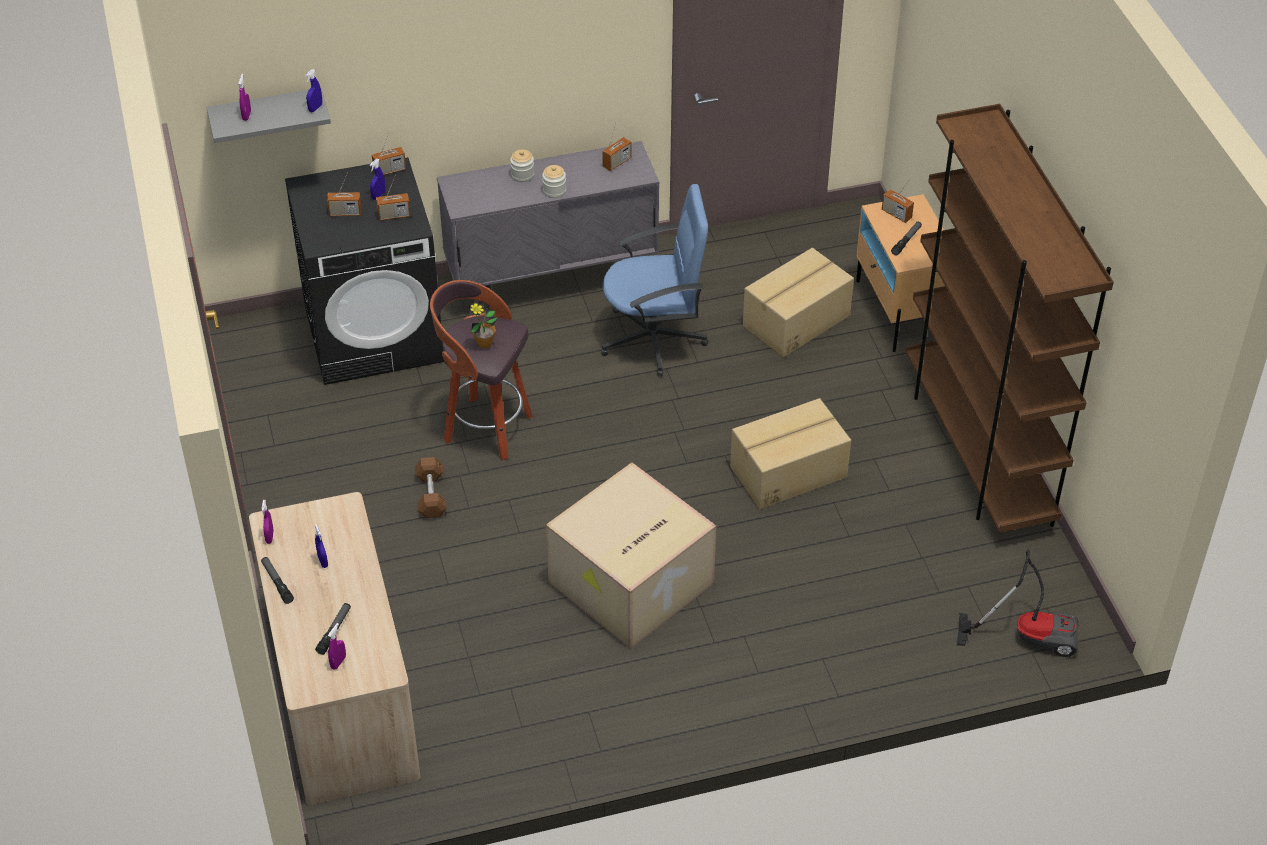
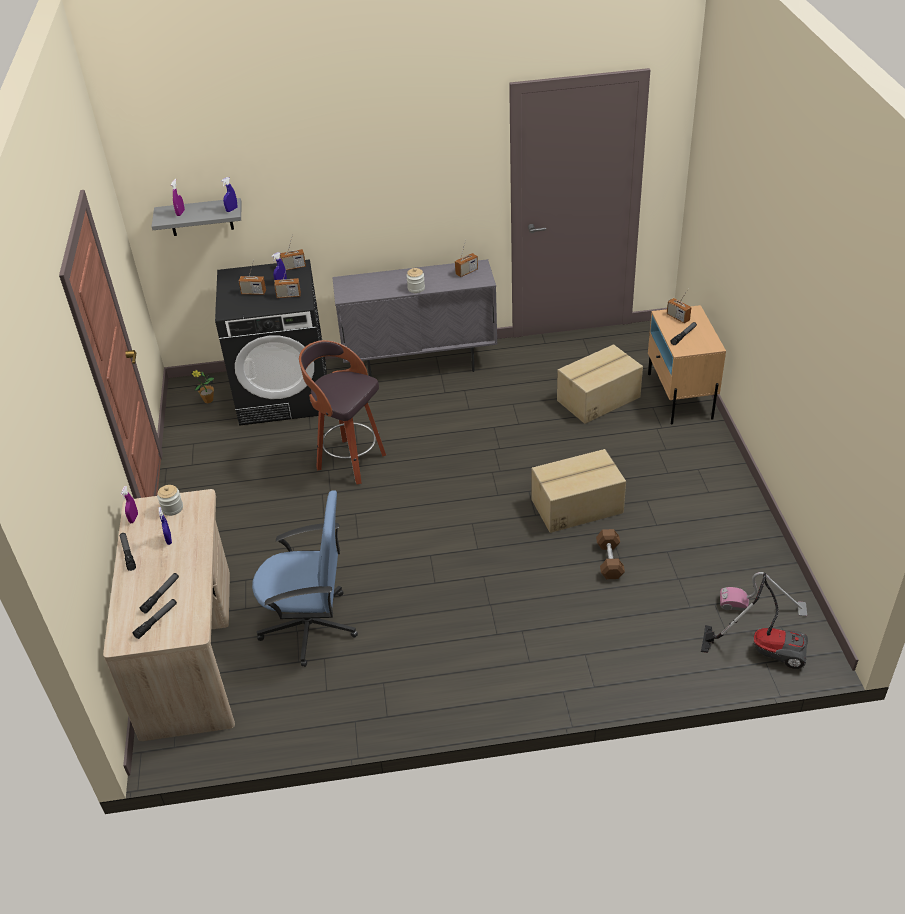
camera: 10 degrees right, 5 degrees down
(338, 662) = (156, 621): purple spray bottle -> flashlight
(431, 495) = (297, 507): brown dumbbell -> brown dumbbell (609, 561)
(484, 343) = (341, 389): potted plant -> potted plant (208, 400)
(522, 175) = (395, 278): jar -> jar (172, 508)
(631, 584) = (437, 583): cardboard box -> none
(654, 338) = (488, 406): blue office chair -> blue office chair (311, 626)
(978, 451) = (732, 499): brown bookcase -> none
(1023, 584) = (762, 606): none -> vacuum cleaner

